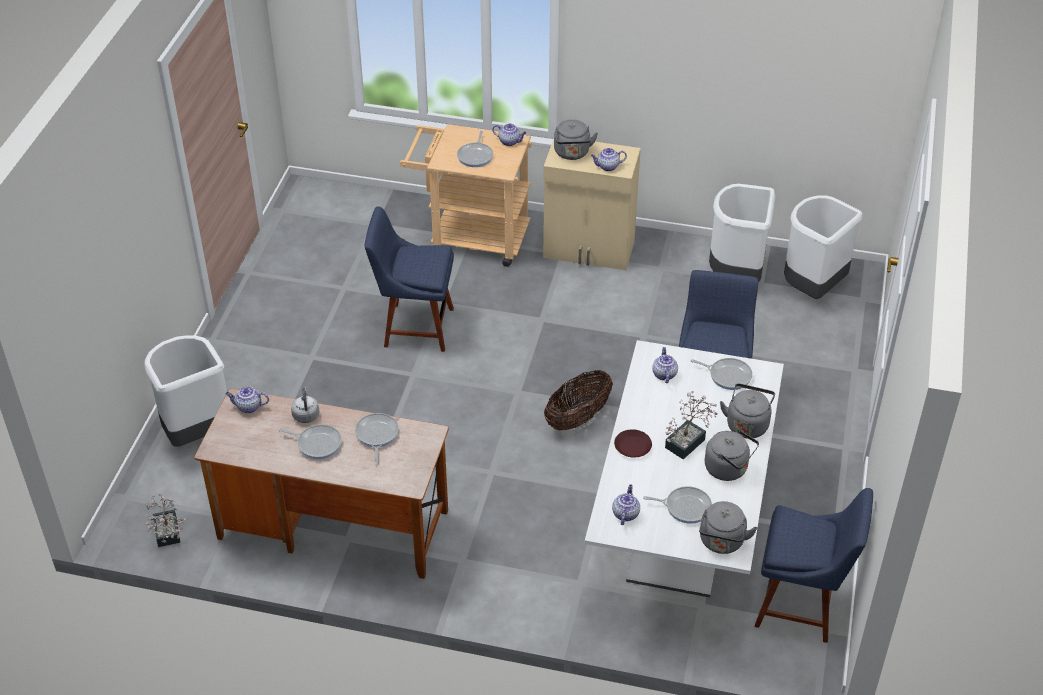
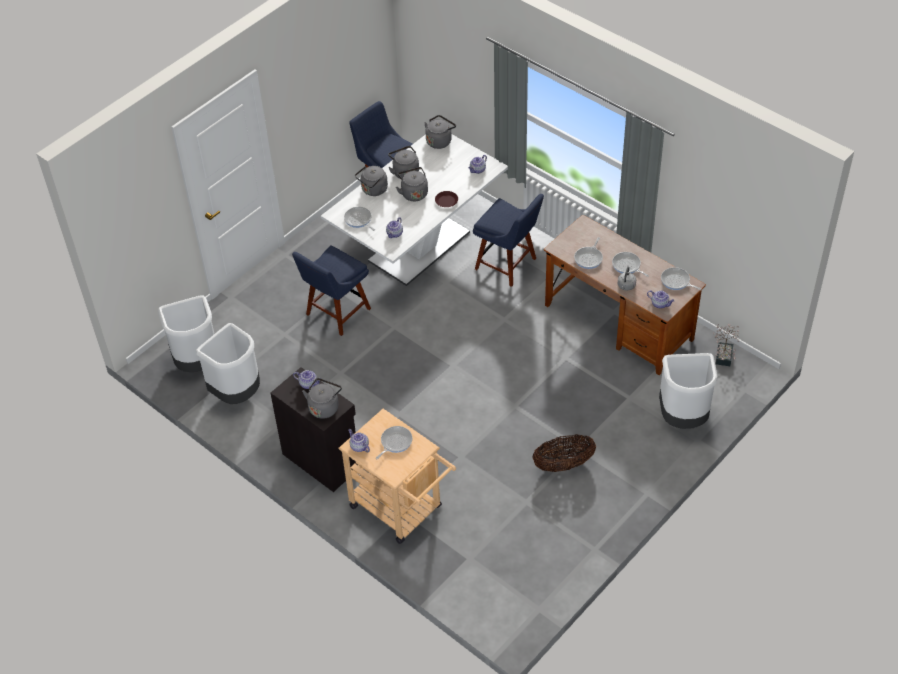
camera: 150 degrees left, 5 degrees up
(414, 327) = (492, 444): blue chair -> blue chair (508, 265)
(577, 418) = (427, 333): basket -> basket (563, 464)
(589, 250) = (321, 459): beige cabinet -> black cabinet
(685, 507) = (444, 162): frying pan -> frying pan (676, 281)
(688, 441) = (413, 193): potted plant -> grey kettle

